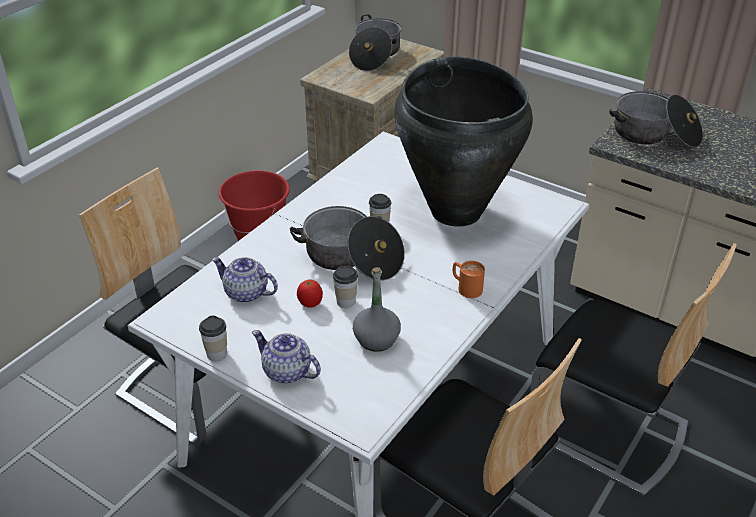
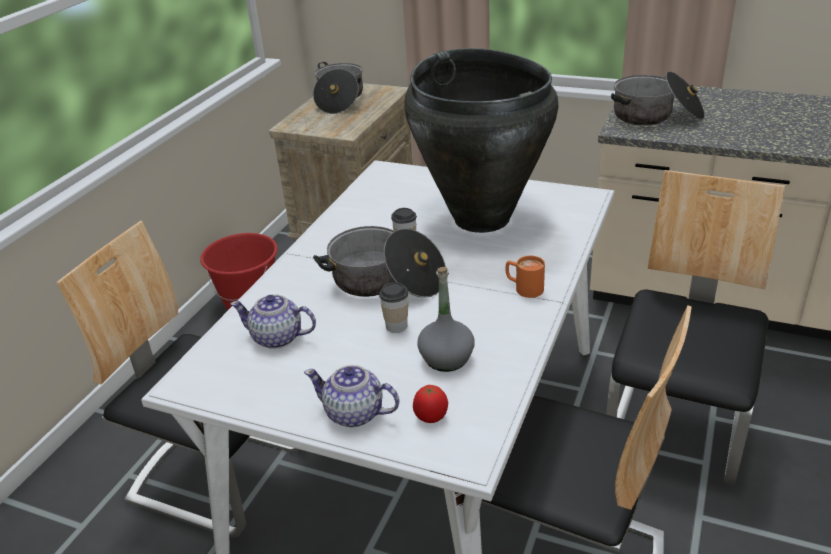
camera: 10 degrees left, 5 degrees down
(217, 354) = (262, 410): cup -> none
(310, 303) = (356, 335): tomato -> tomato (431, 417)
(607, 430) = (678, 426): chair -> chair turned 90 degrees counterclockwise

